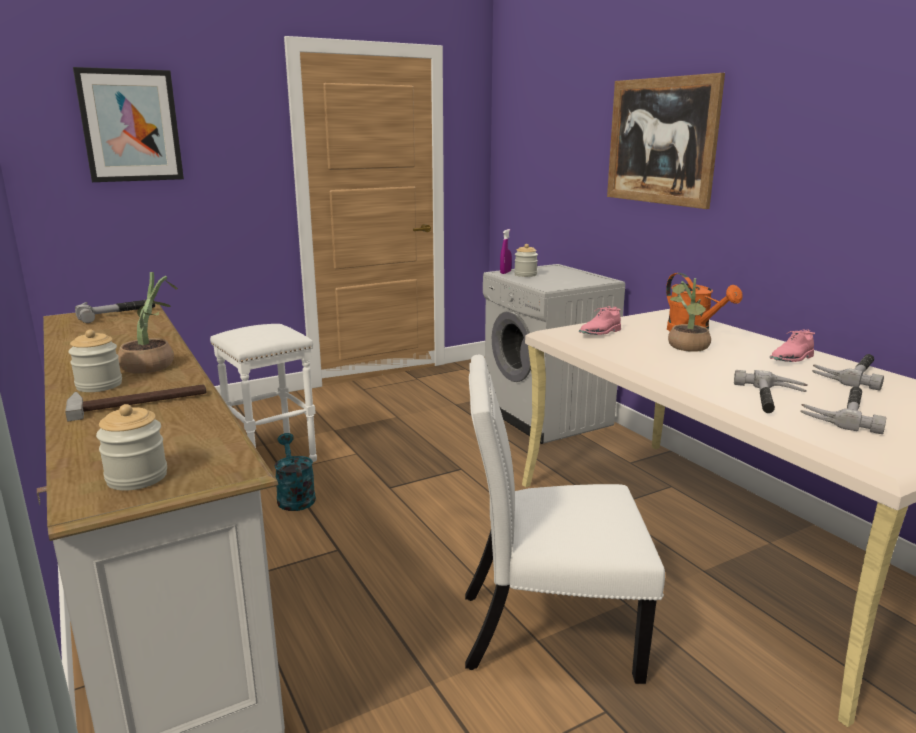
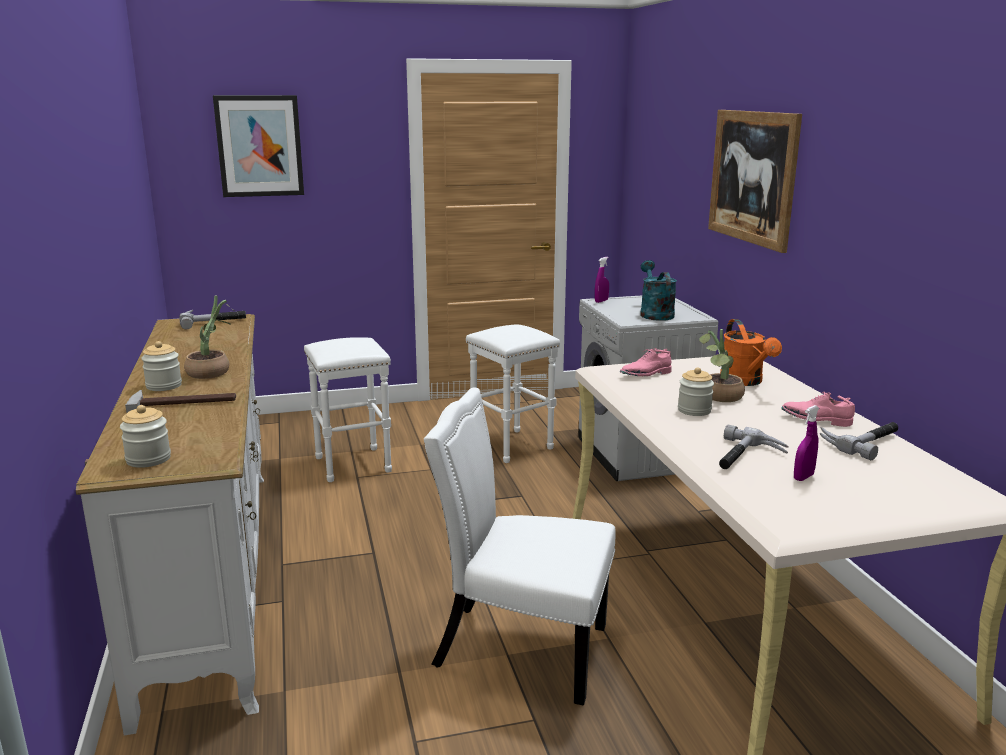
camera: 15 degrees right, 0 degrees up
(294, 496) = (357, 502): turquoise watering can -> turquoise watering can (654, 313)
(423, 421) = (510, 445): none -> white stool
(525, 275) = (620, 305): jar -> jar (694, 410)
(791, 360) = (816, 420): pink shoe -> pink shoe turned 45 degrees clockwise
(842, 413) = (803, 477): hammer -> purple spray bottle

